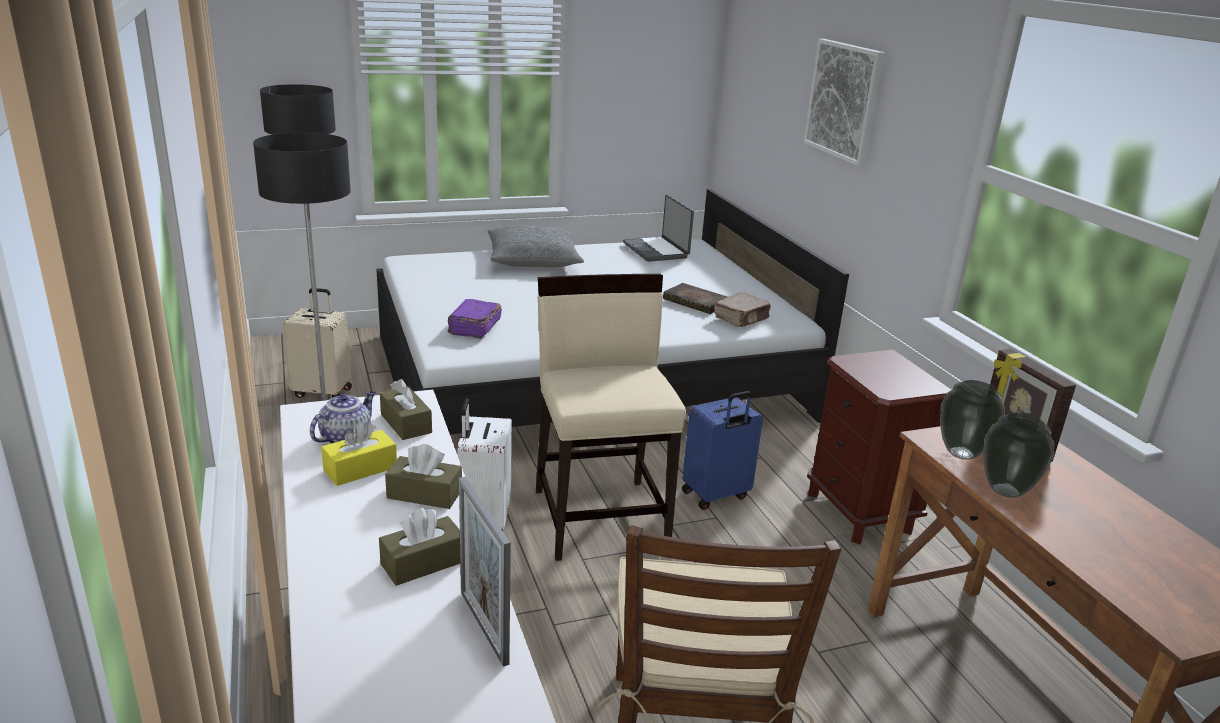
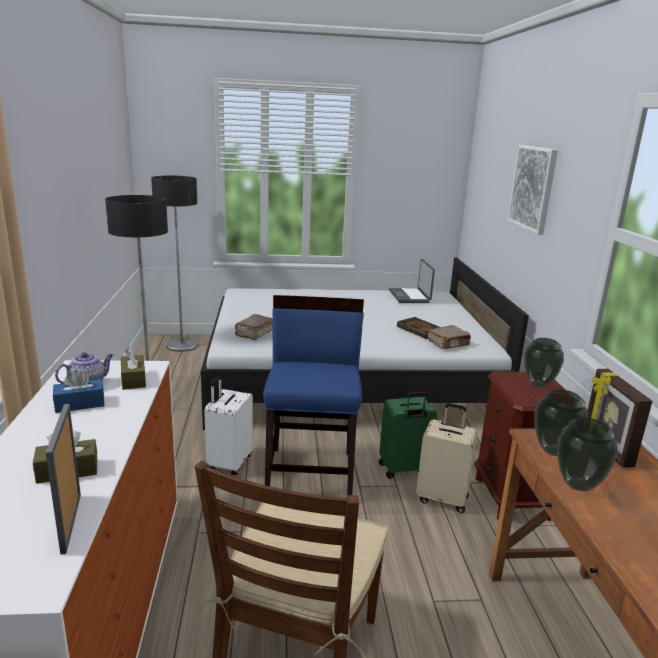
camera: 15 degrees right, 5 degrees down
(323, 392) = (170, 370): beige suitcase -> beige suitcase (443, 498)
(360, 469) = (80, 404): yellow tissue box -> blue tissue box
(424, 494) = (107, 425): brown tissue box -> none
(474, 328) = (254, 333): purple book -> brown book
(533, 259) = (321, 296): grey pillow -> none
(601, 517) = (311, 473): beige chair -> blue chair
(716, 495) = (403, 469): blue suitcase -> green suitcase
(893, 368) = (539, 384): none -> vase

